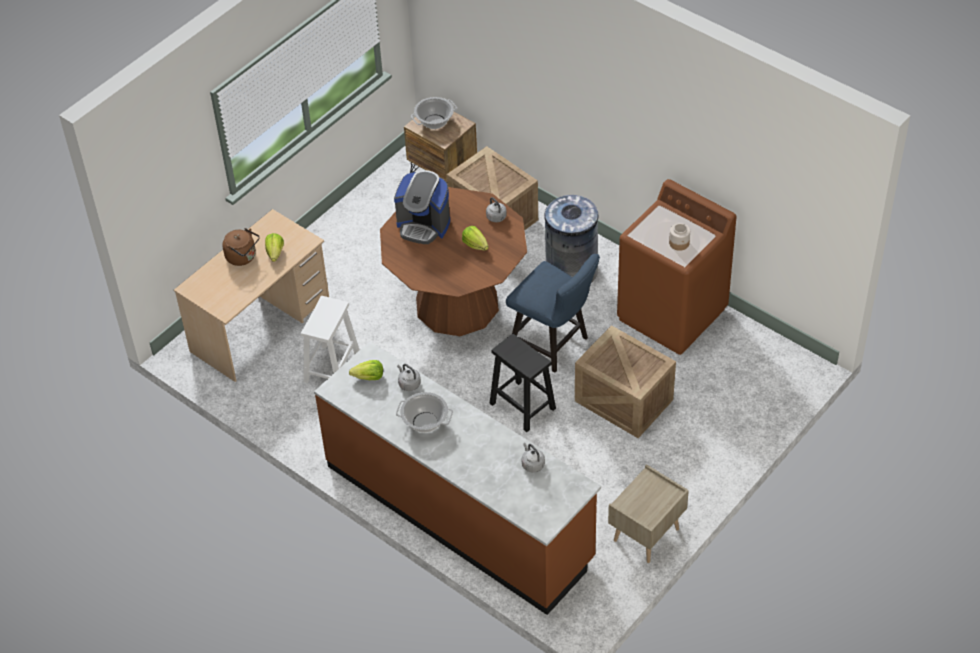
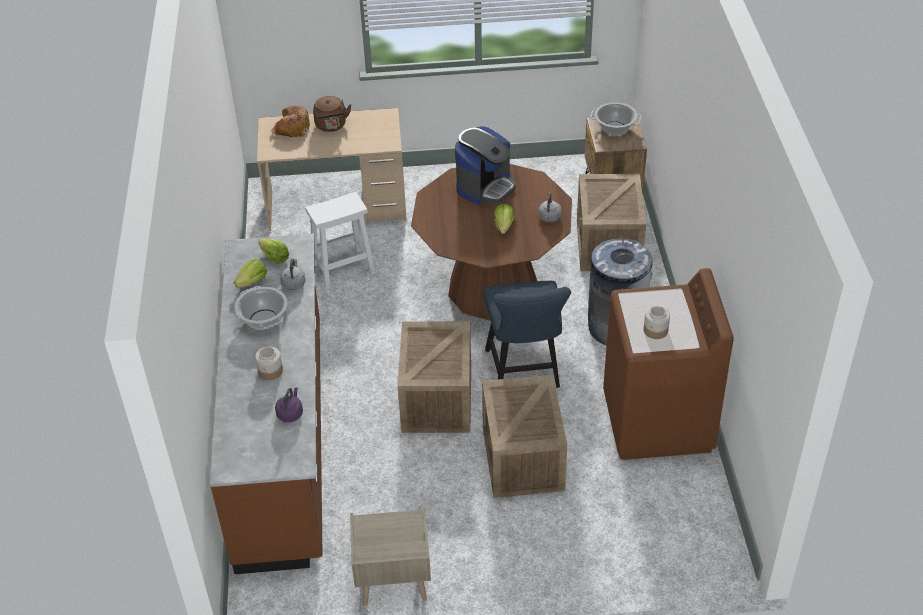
camera: 45 degrees right, 5 degrees down
(213, 280) = (291, 128): none -> bread
(275, 253) = (356, 137): lettuce -> lettuce (252, 282)
(423, 225) = (485, 187): coffee machine -> coffee machine turned 120 degrees counterclockwise
(480, 450) = (270, 371): none -> jar
(523, 406) = (438, 400): black stool -> crate
(532, 464) = (290, 413): grey kettle -> purple kettle

